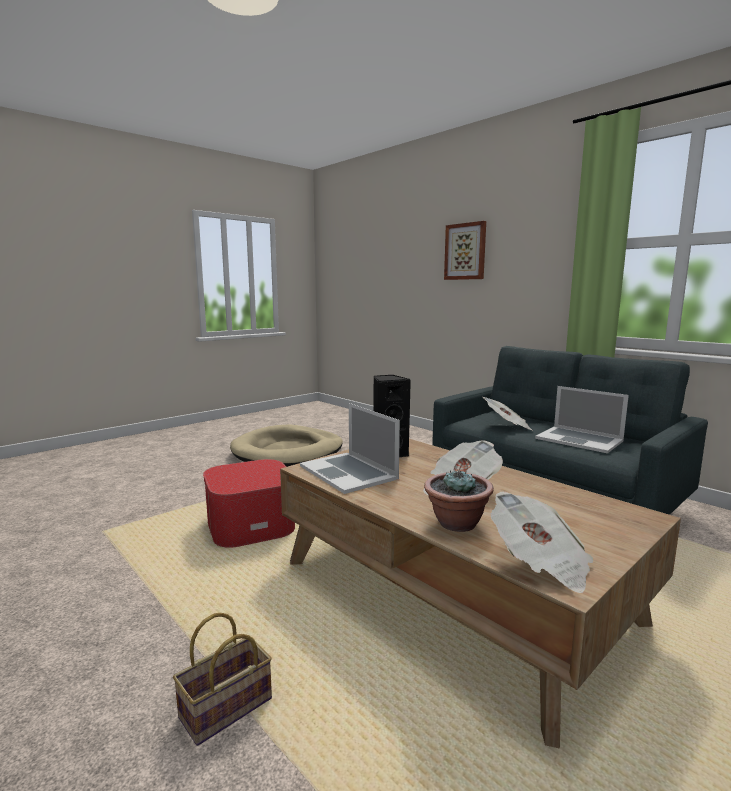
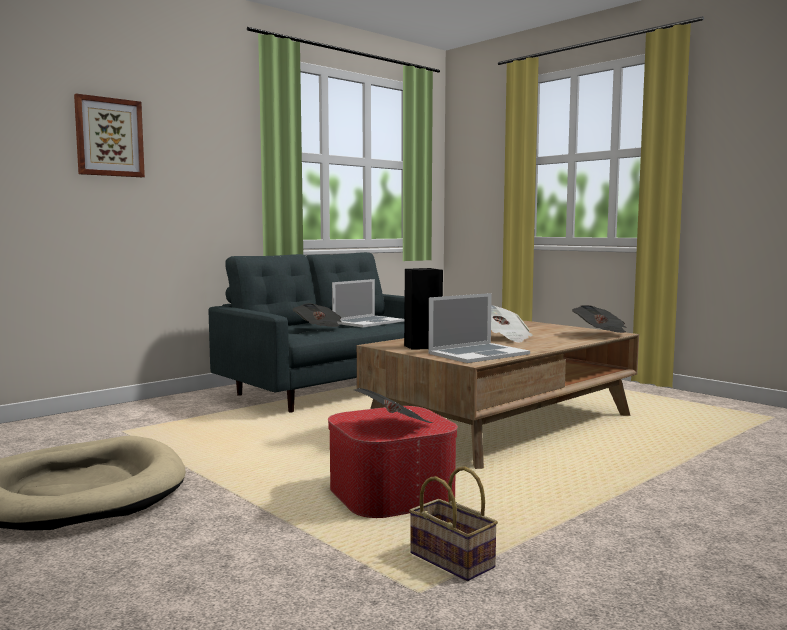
camera: 90 degrees left, 5 degrees down
(225, 710) = (676, 475): basket -> basket (454, 560)
(232, 475) = (395, 427): none -> newspaper
(456, 523) = (563, 340): potted plant -> none

